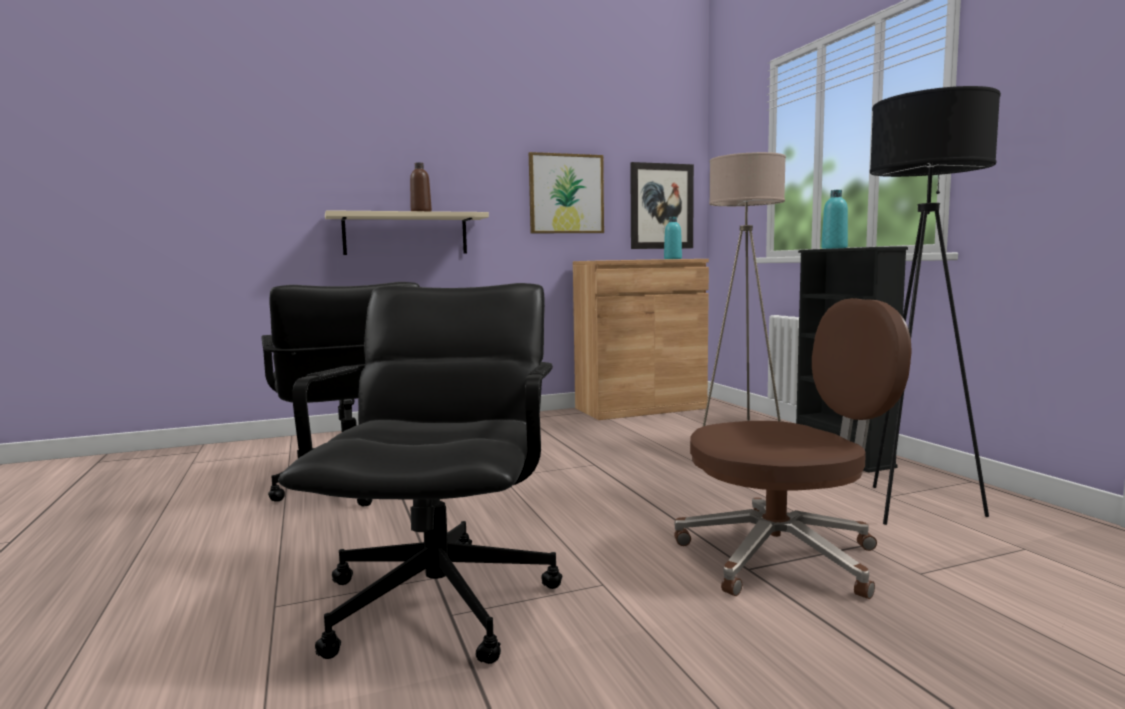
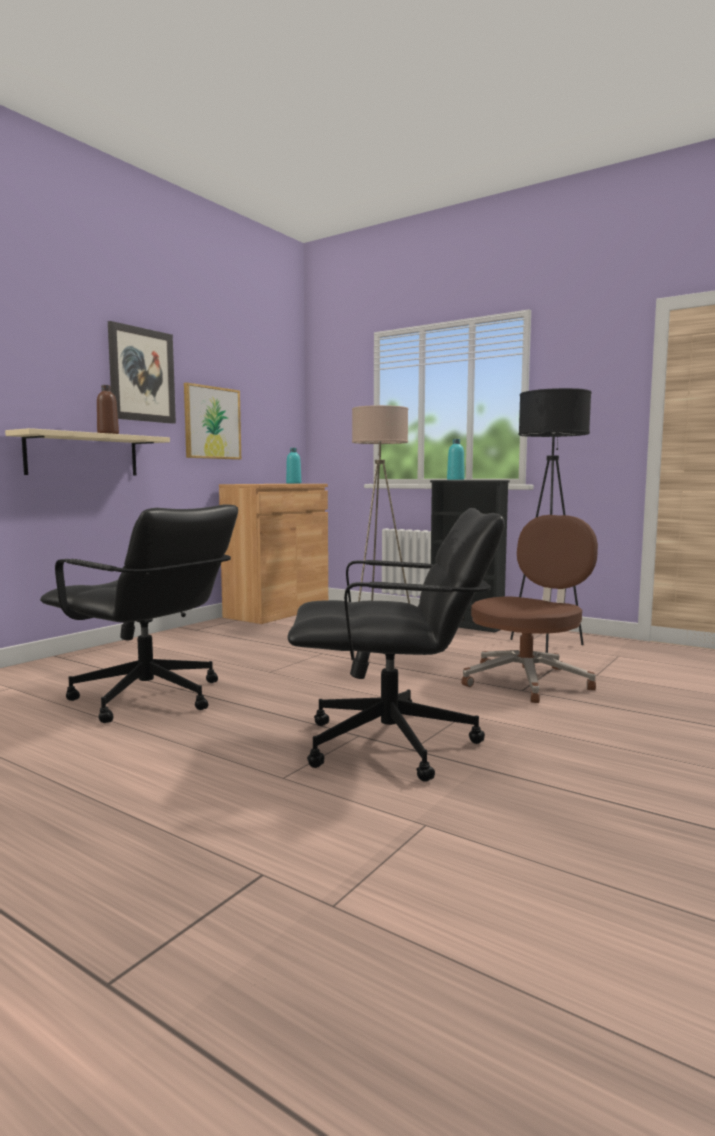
camera: 35 degrees left, 0 degrees up
(441, 602) = (392, 745): black office chair -> black office chair turned 120 degrees clockwise
(661, 206) = (277, 438): picture -> picture (142, 375)

